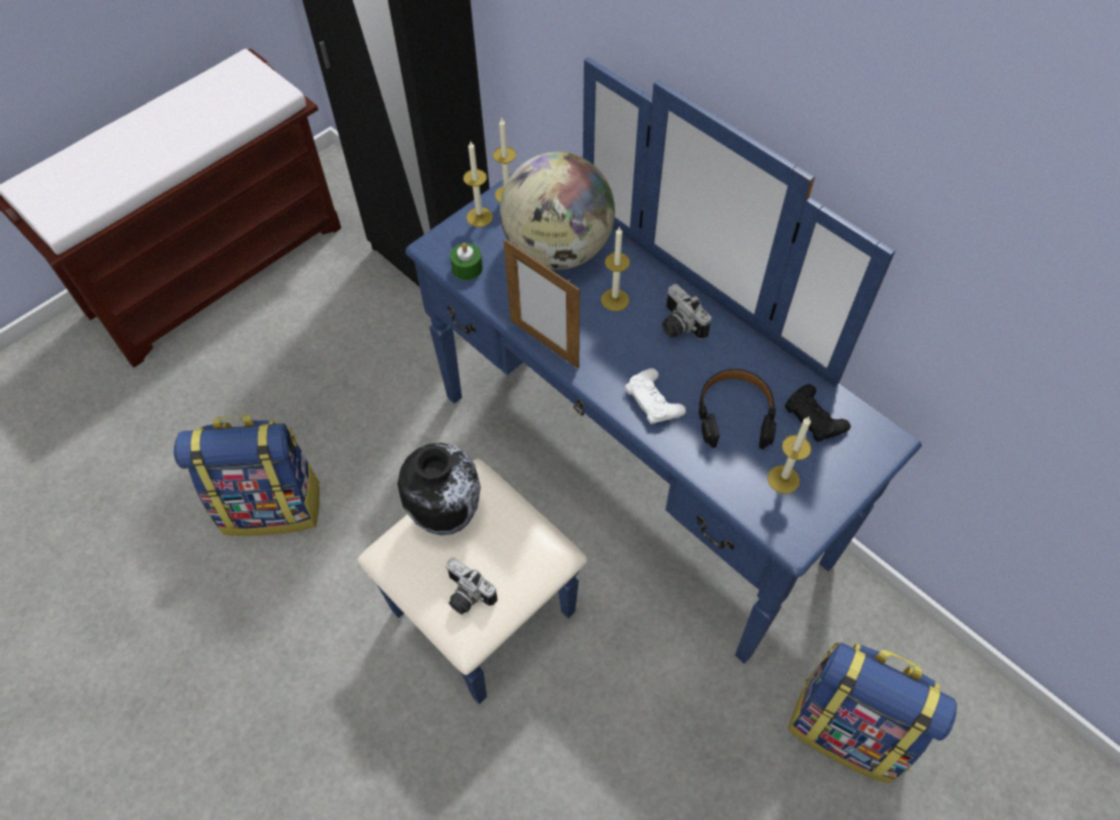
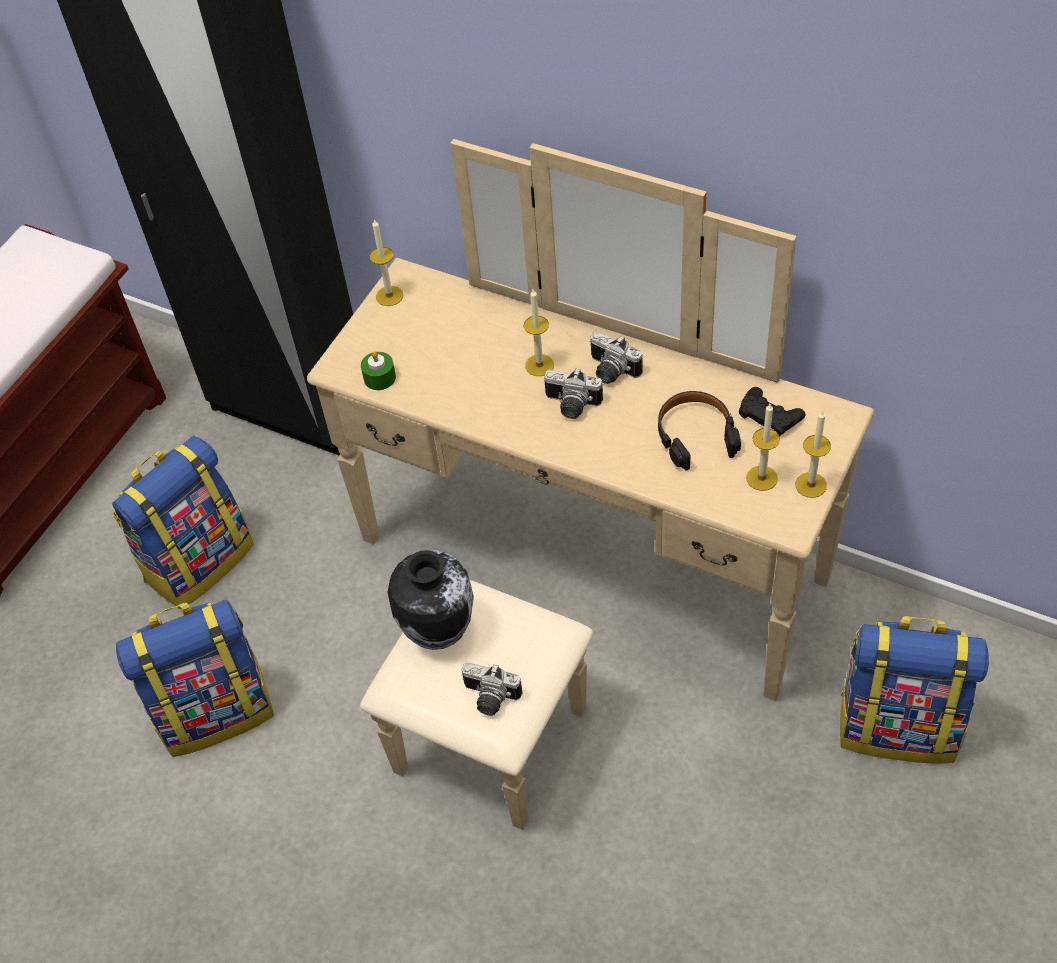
camera: 15 degrees left, 5 degrees down
(311, 372) = (199, 561): none -> backpack
(479, 217) = (370, 325): candle -> candle (811, 485)
(544, 343) = (487, 425): picture frame -> none
(558, 250) = (463, 335): globe -> none
(599, 507) = (571, 599): blue dresser -> beige dresser
(628, 348) = (571, 406): none -> camera
(653, 400) = (614, 446): white game controller -> none

